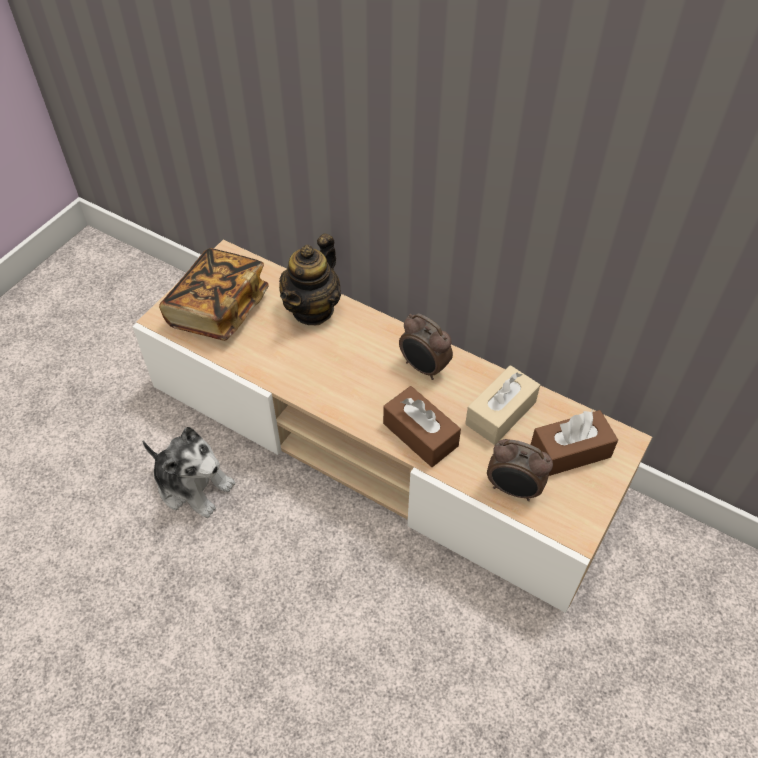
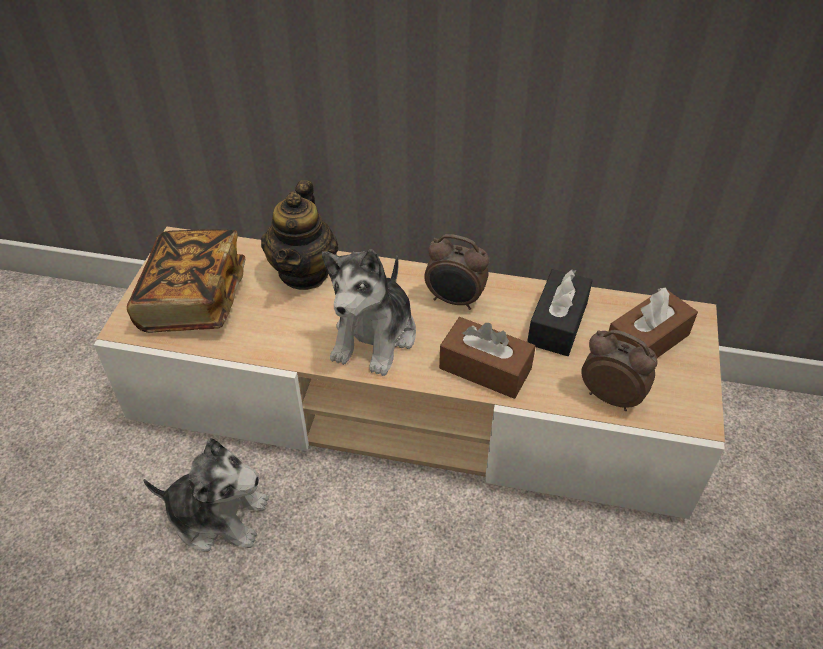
camera: 20 degrees left, 5 degrees down
(344, 381) = (375, 336): none -> plush toy
(500, 413) = (557, 323): beige tissue box -> black tissue box
(513, 490) = (611, 396): alarm clock -> alarm clock turned 150 degrees counterclockwise

